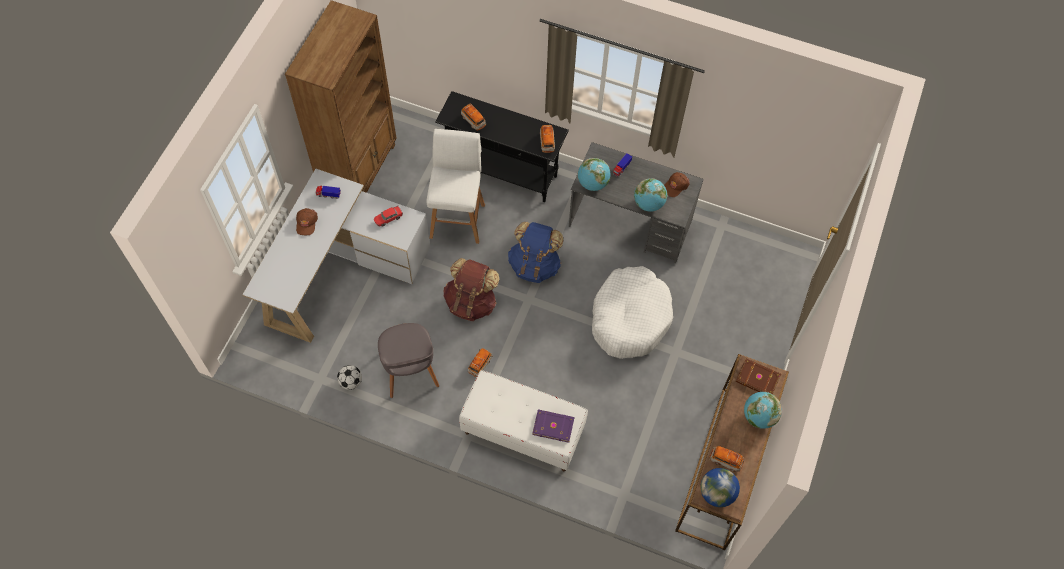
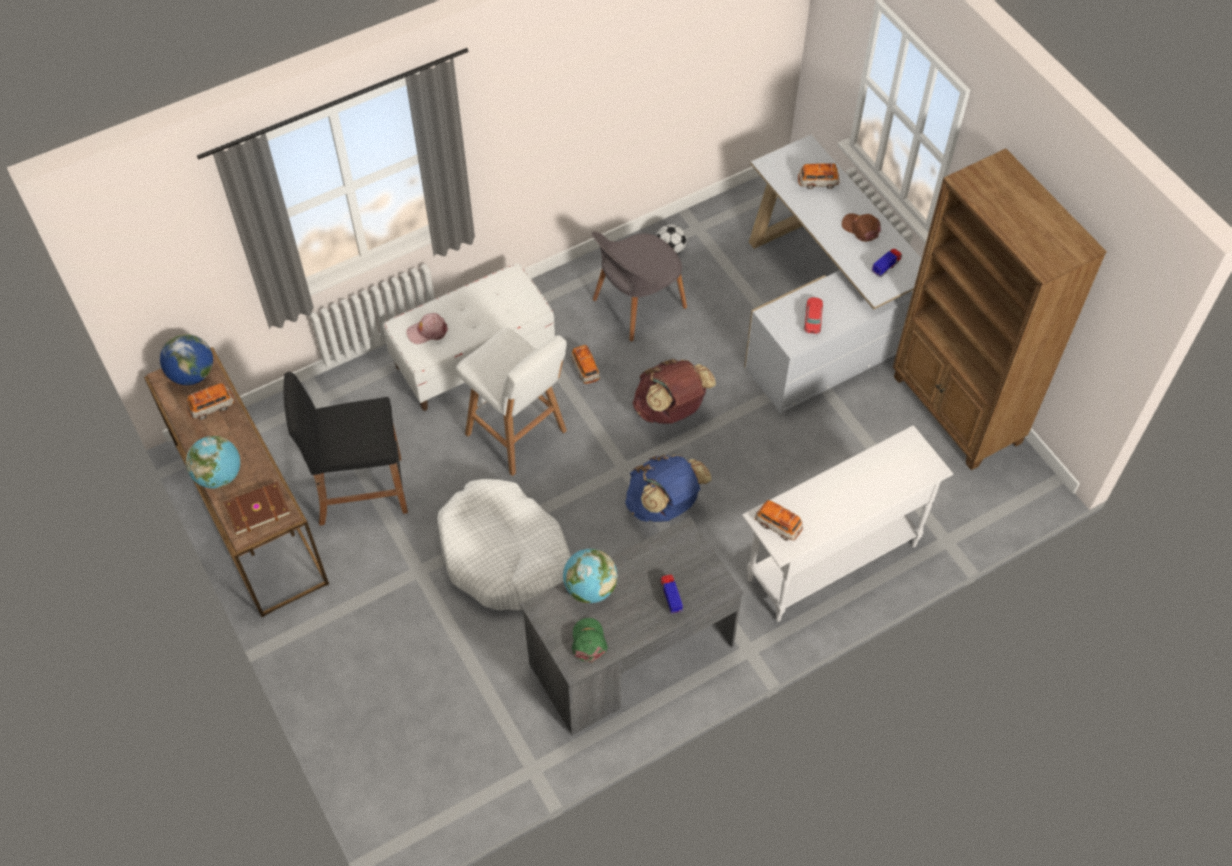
camera: 130 degrees right, 5 degrees down
(409, 370) = (637, 305): grey chair -> grey chair turned 60 degrees counterclockwise
(458, 219) = (799, 468): white stool -> white stool (518, 435)
(473, 121) = (880, 465): toy car -> toy car (817, 182)
(503, 173) = (831, 562): black console table -> white console table
(553, 425) = (427, 331): purple book -> pink cap
(593, 183) = (676, 546): globe -> none
(659, 420) = (360, 491): none -> black stool
(675, 186) = (588, 641): brown cap -> green cap

